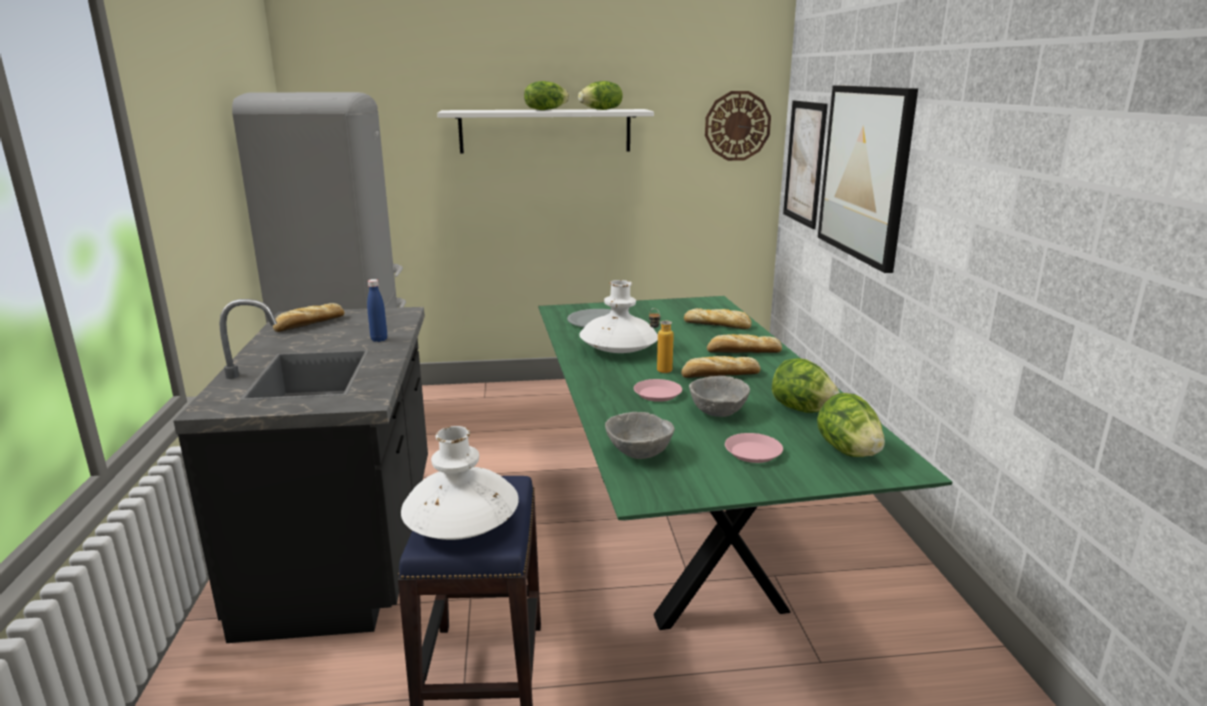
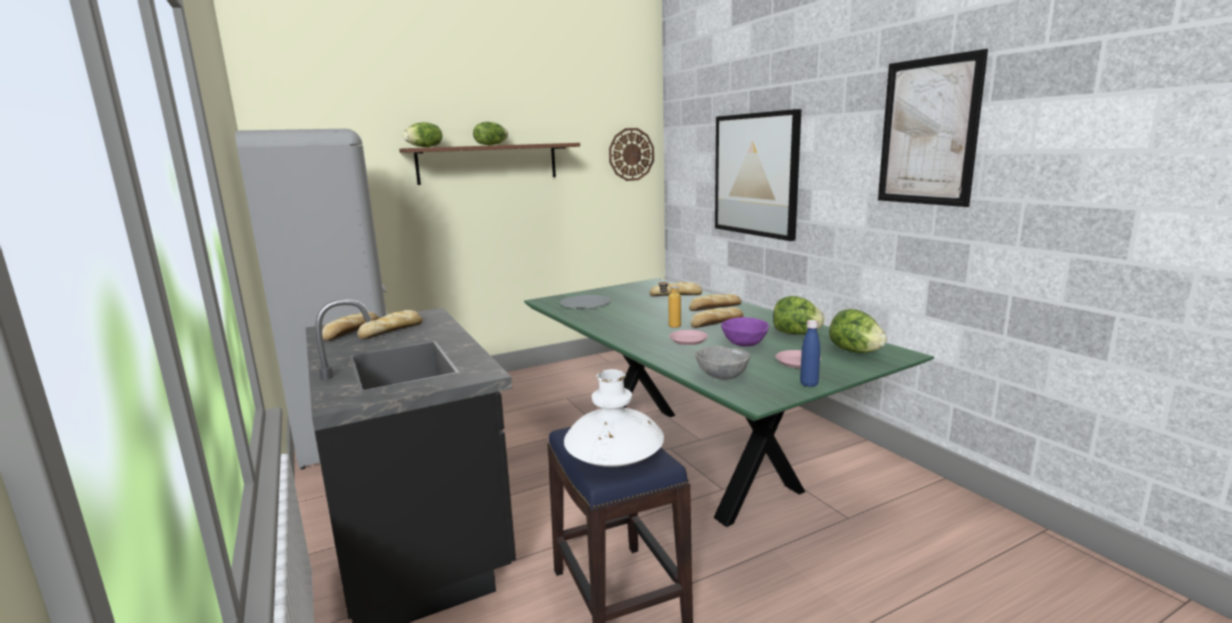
camera: 20 degrees left, 5 degrees down
(346, 329) = (392, 330): none -> bread
(379, 339) = (435, 333): blue bottle -> blue bottle (809, 384)
(545, 131) = (488, 163): white shelf -> brown shelf
(601, 110) = (536, 143): lettuce -> lettuce (425, 147)
(618, 350) = (624, 318): white vase -> none
(718, 412) = (744, 344): grey bowl -> purple bowl
(805, 163) = (689, 177): picture -> picture (928, 132)

